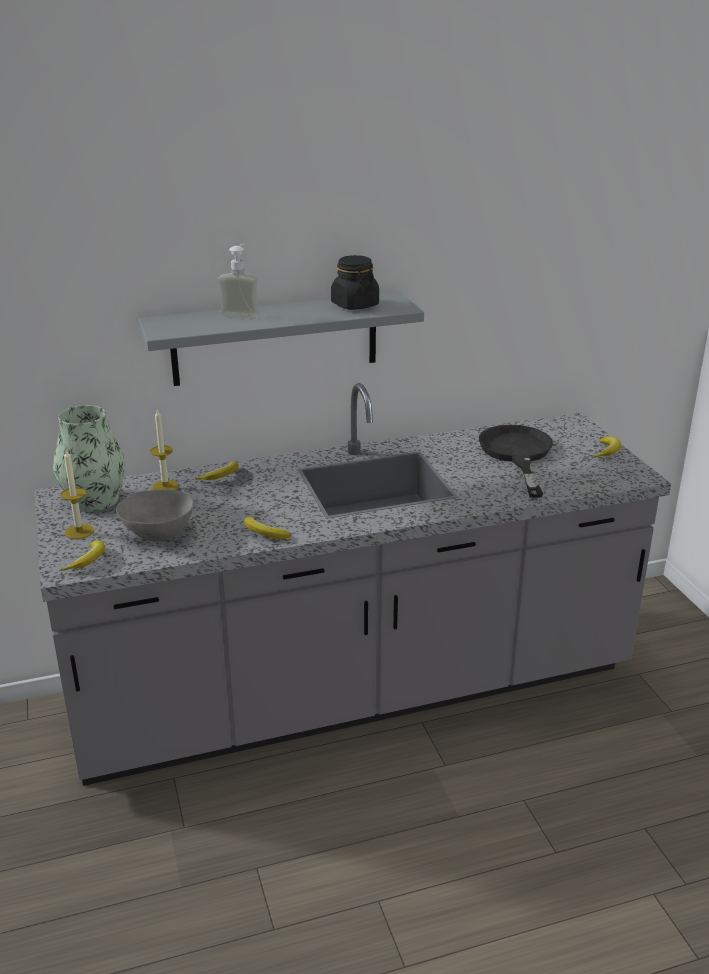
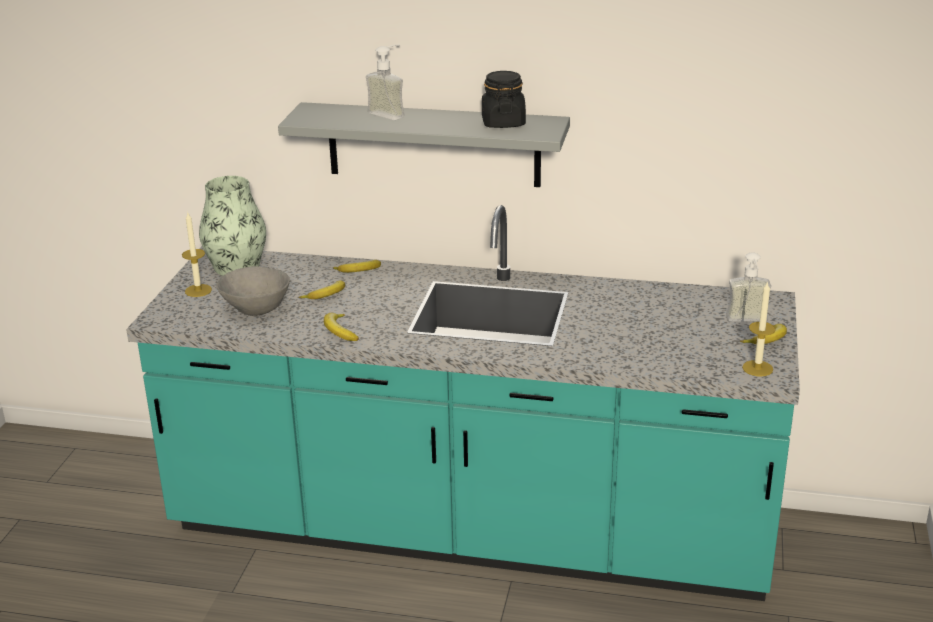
camera: 30 degrees right, 0 degrees up
(88, 561) = (181, 316): banana -> banana (326, 296)
(165, 486) = (303, 269): candle -> candle (757, 368)
(354, 692) = (470, 532): grey counter -> turquoise counter
(517, 454) = (664, 319): black frying pan -> none
(577, 442) = (748, 322): none -> soap dispenser

